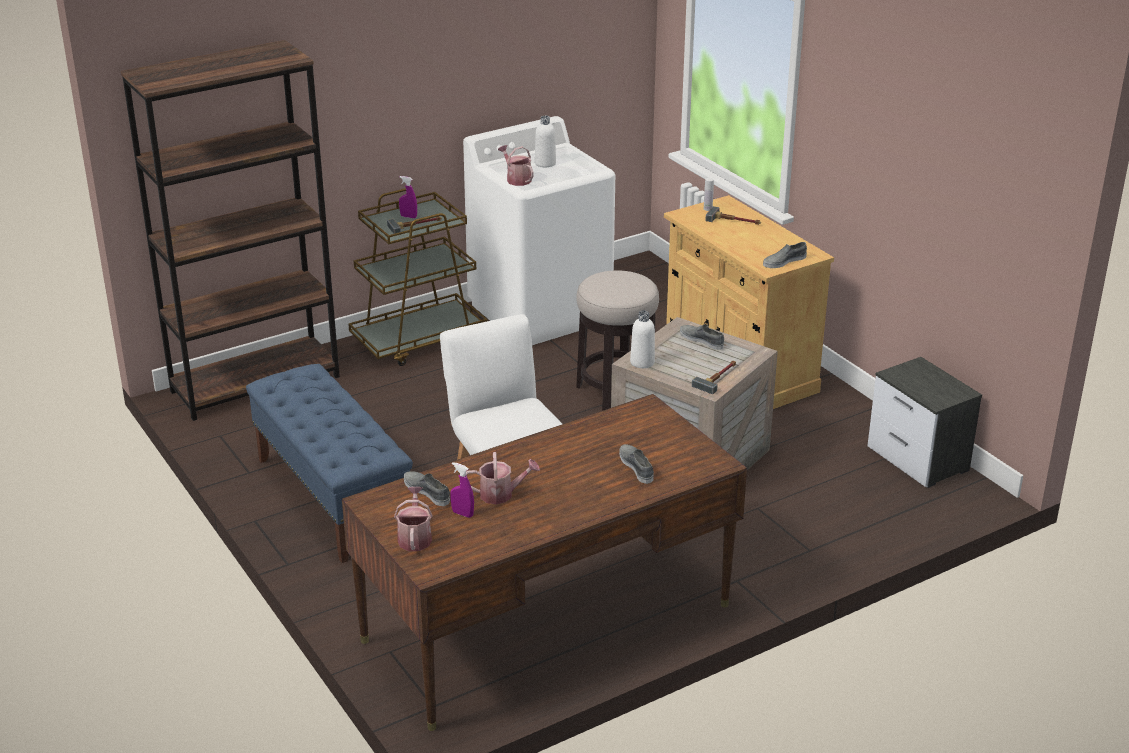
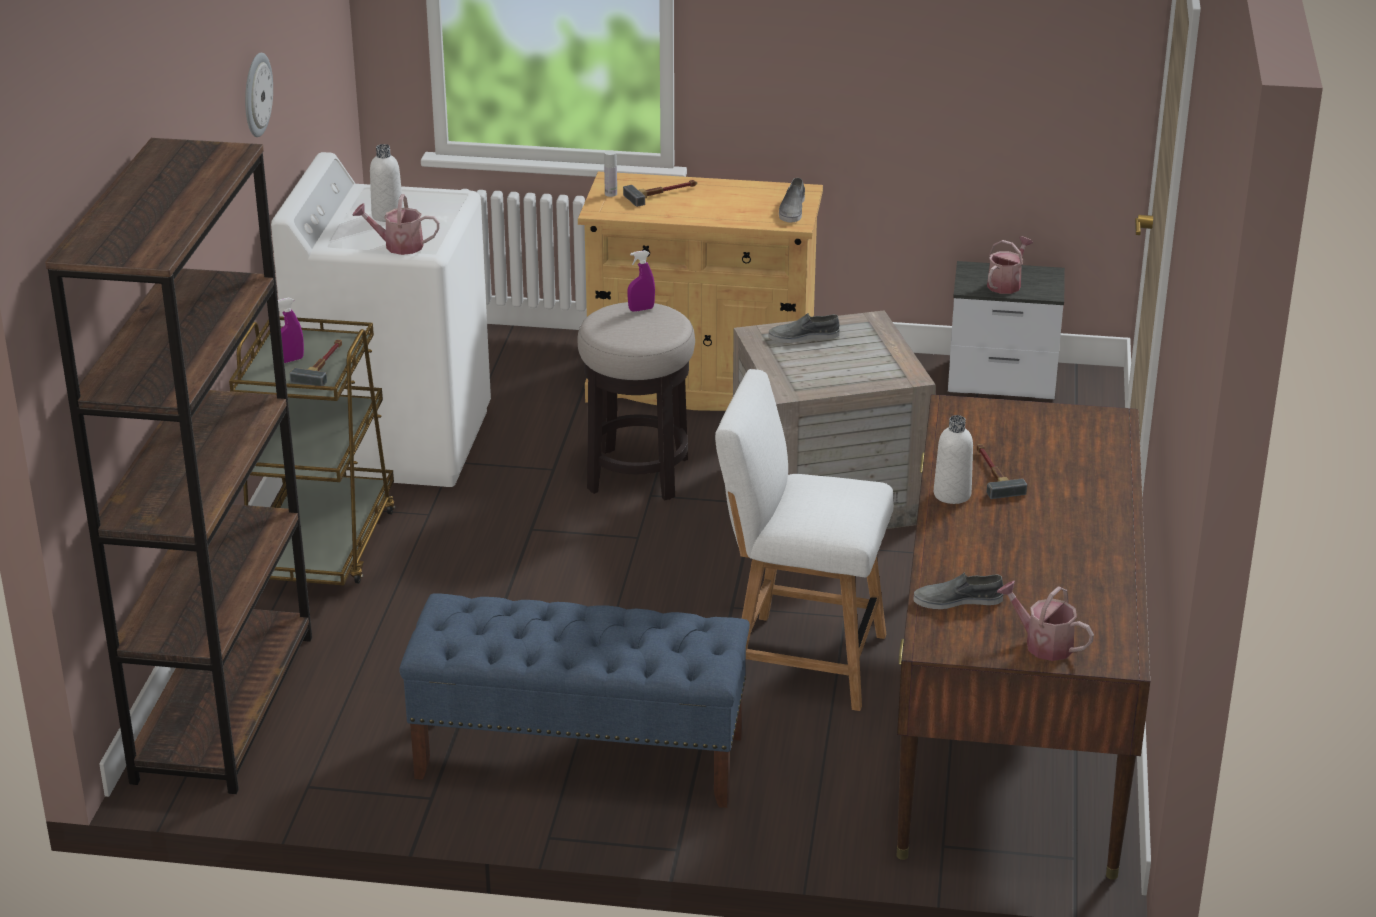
camera: 50 degrees left, 0 degrees up
(462, 514) = (1030, 596): purple spray bottle -> purple spray bottle (641, 309)
(470, 56) = (256, 94): none -> wall clock
(501, 494) = (1020, 558): watering can -> watering can (1006, 284)
(637, 467) = (1064, 462): grey shoe -> none
(642, 362) = (800, 386): white bottle -> white bottle (952, 494)
(718, 377) = (892, 361): hammer -> hammer (993, 473)

